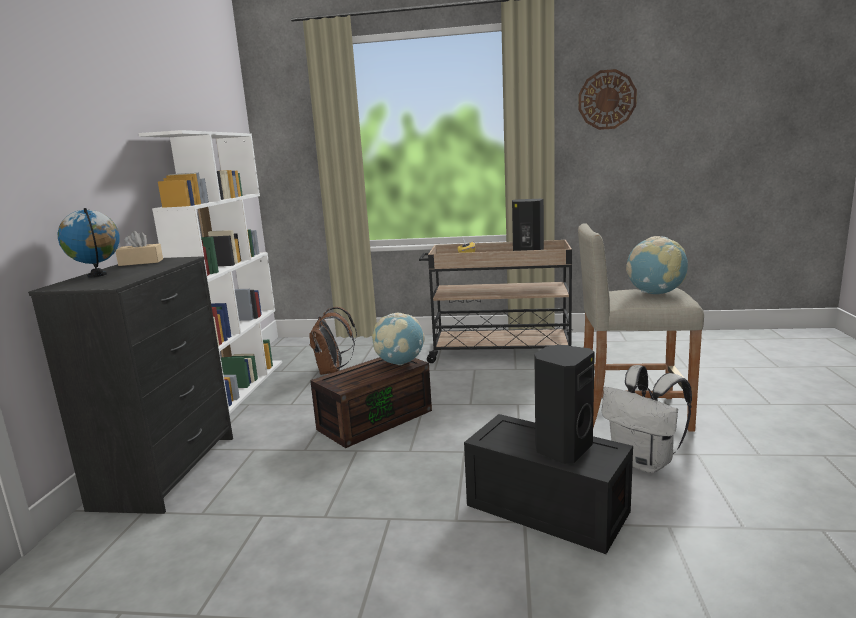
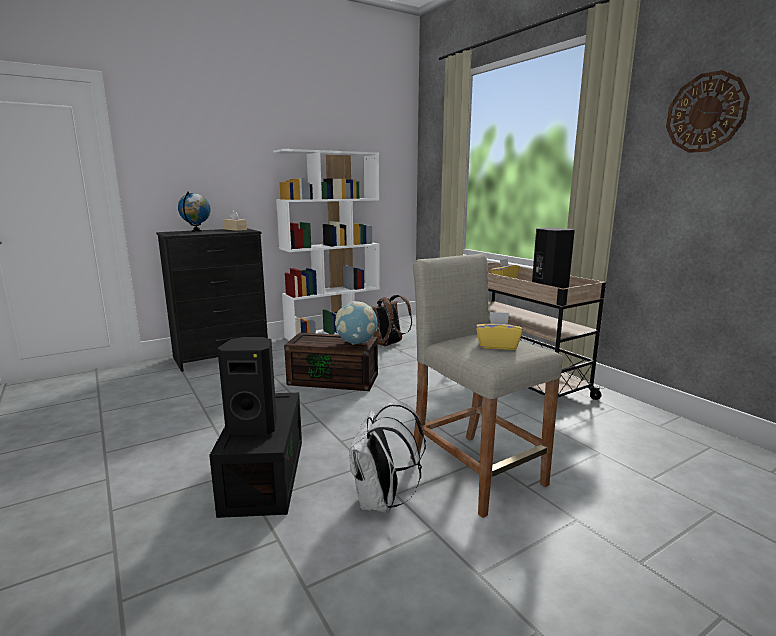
camera: 50 degrees right, 0 degrees up
(655, 293) = (497, 346): globe -> yellow tissue box

